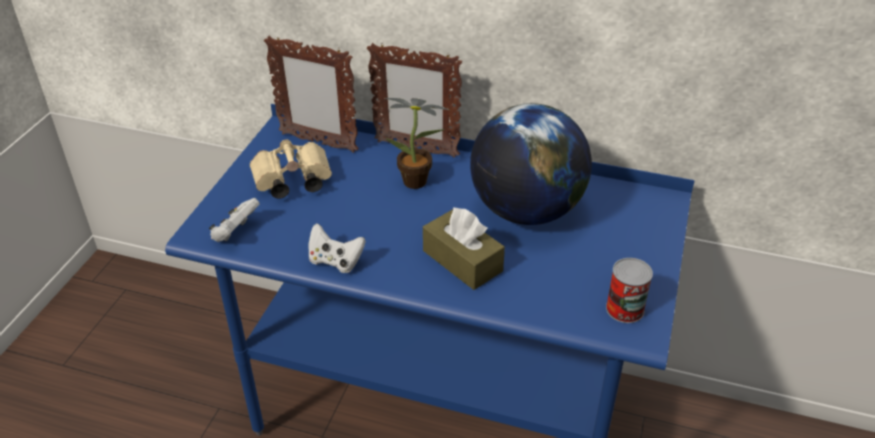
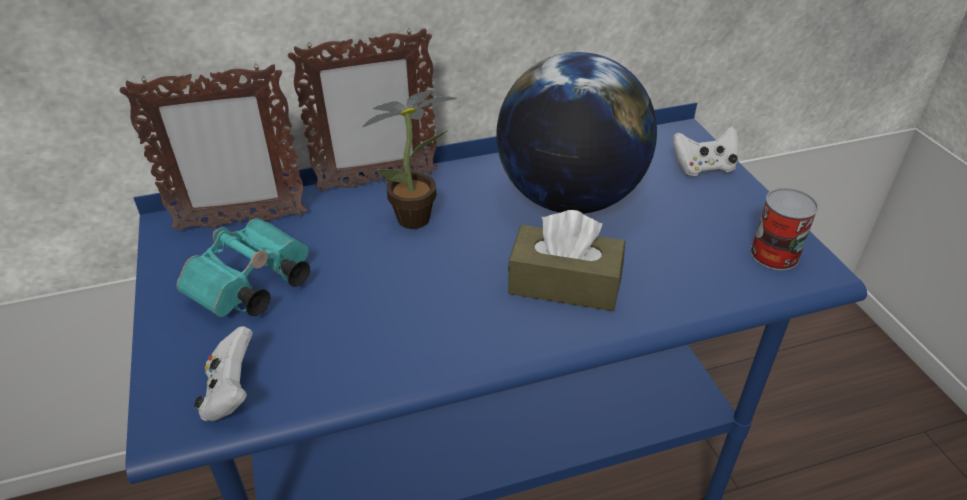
camera: 35 degrees left, 0 degrees up
(290, 183) = (250, 288): beige binoculars -> turquoise binoculars
(335, 261) = (415, 361): white game controller -> white game controller (703, 168)

